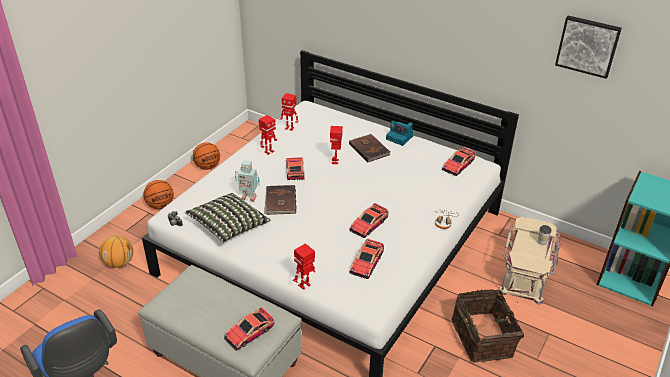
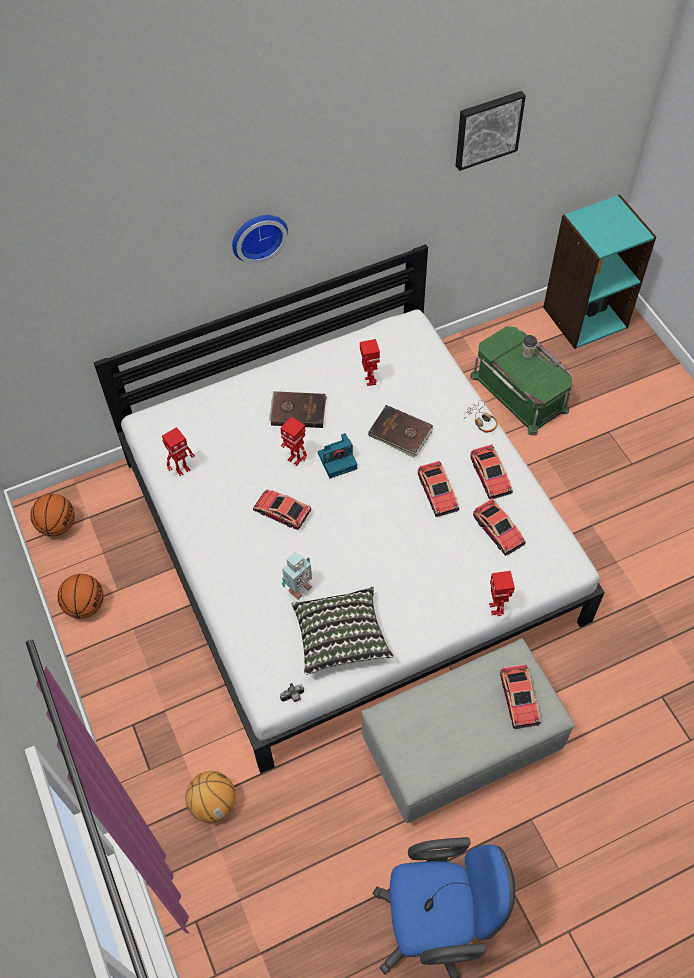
camera: 55 degrees left, 20 degrees up
(160, 205) = (127, 703): basketball -> basketball (57, 525)
(268, 151) = (217, 519): toy robot -> toy robot (369, 381)
(280, 202) = (332, 559): brown book -> brown book (400, 433)
(400, 138) = (299, 366): camera -> camera (338, 460)
(411, 27) = (258, 235): none -> wall clock
(458, 165) = (397, 346): toy car -> toy car (490, 476)
(484, 337) = (580, 487): basket -> none
(526, 272) = (520, 392): beige storage box -> green storage box

